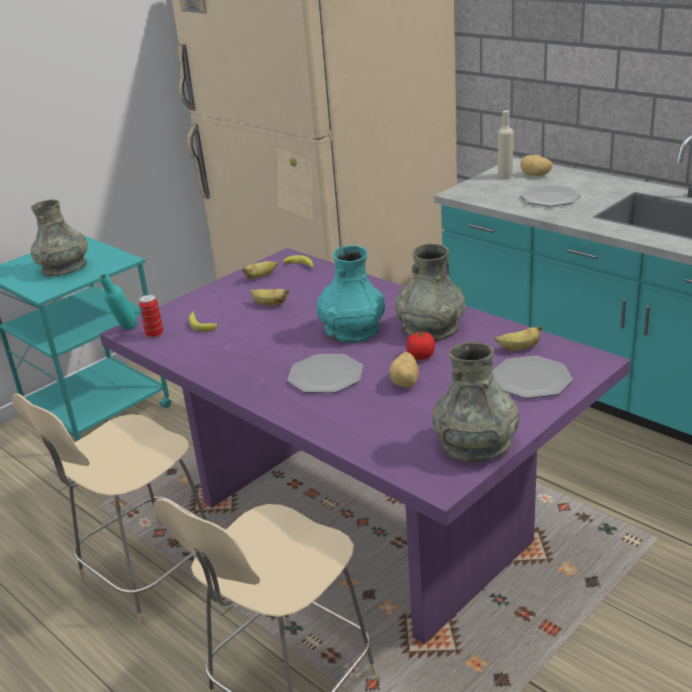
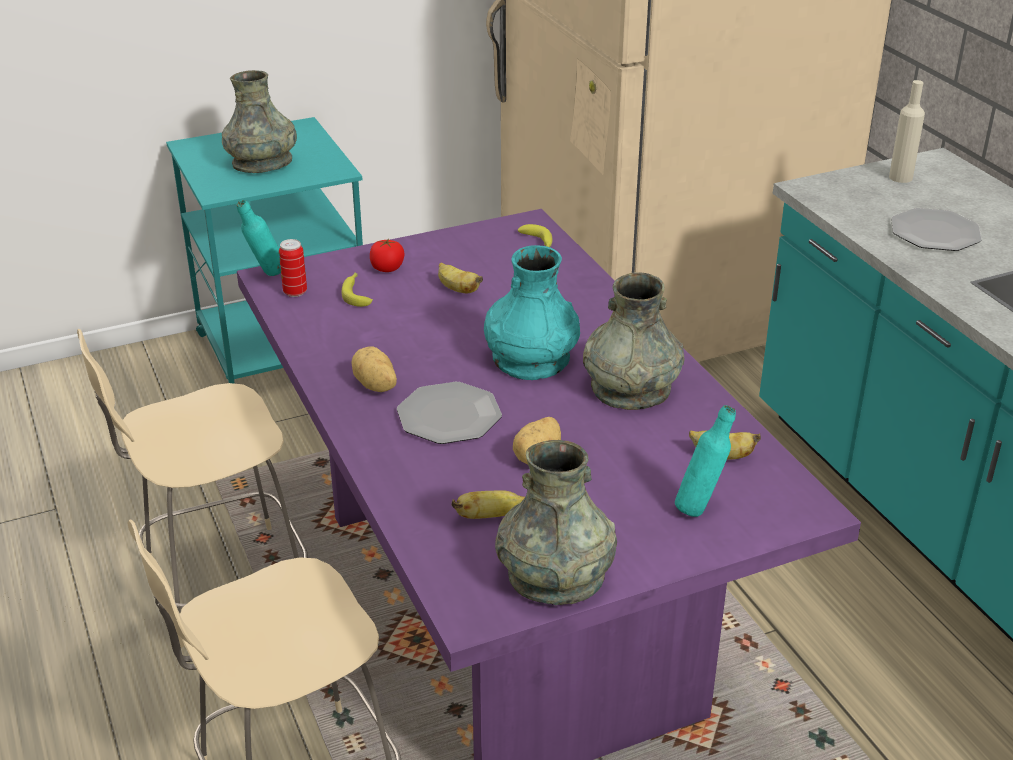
camera: 20 degrees right, 5 degrees up
(260, 277) = (476, 244): banana -> banana (488, 516)
(421, 356) = (586, 426): tomato -> tomato (387, 268)
(531, 379) = (700, 507): plate -> turquoise bottle
(535, 175) = (946, 187): potato -> potato (375, 386)

